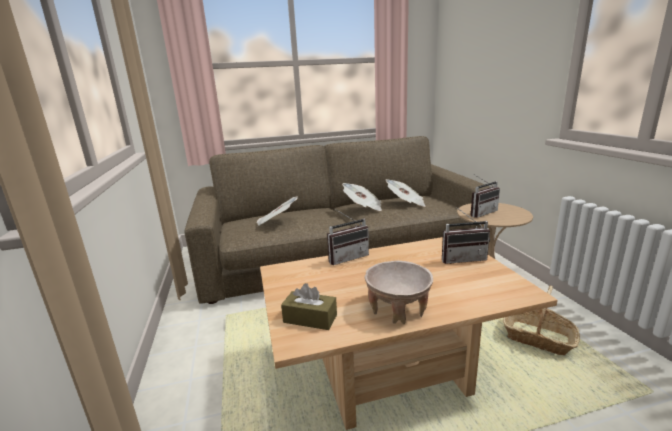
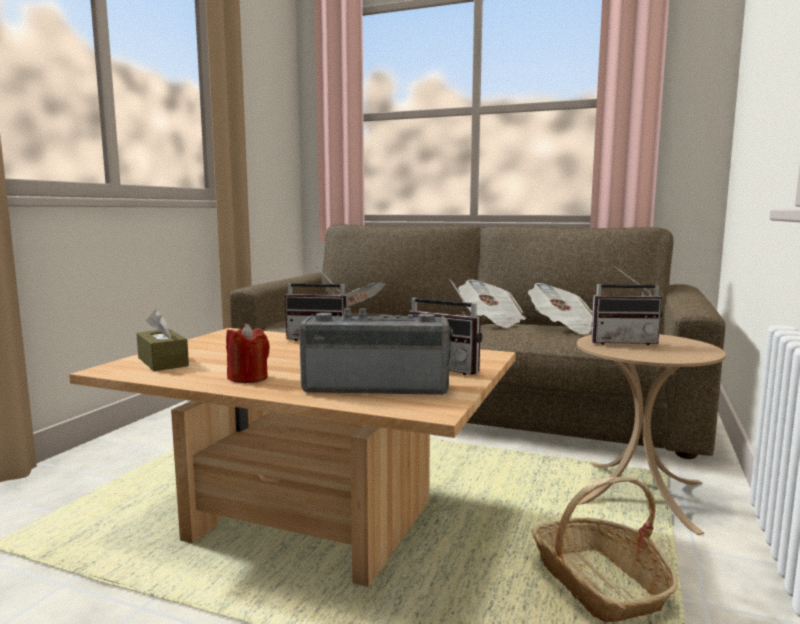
camera: 35 degrees right, 10 degrees down
(398, 309) = (248, 378): beige bowl -> red candle
(469, 286) = (377, 386): none -> radio

